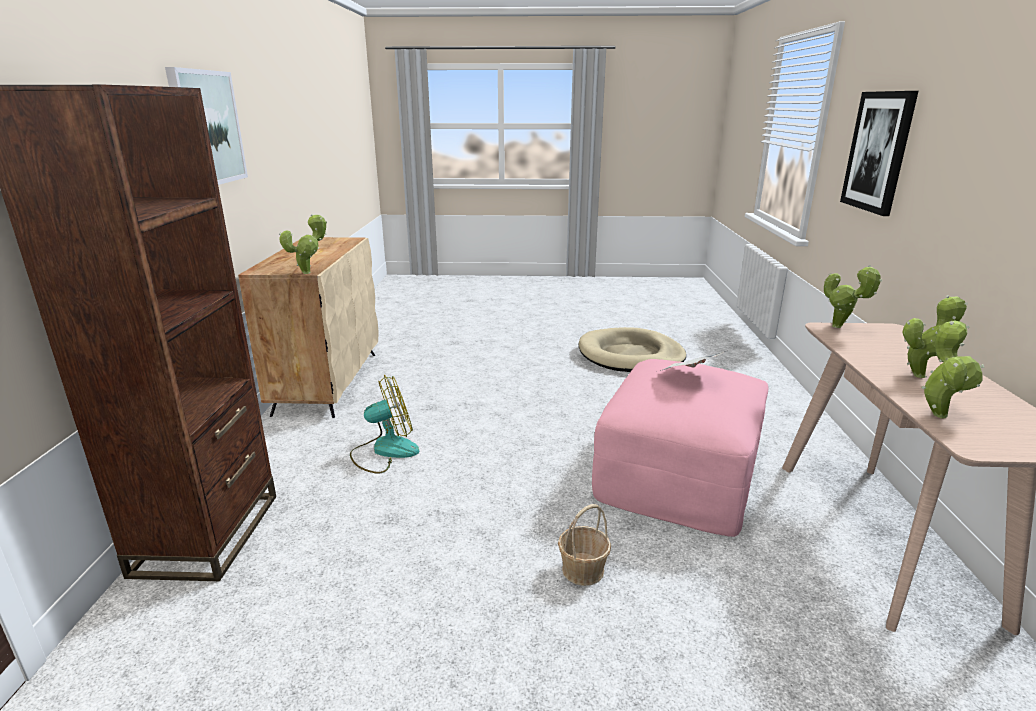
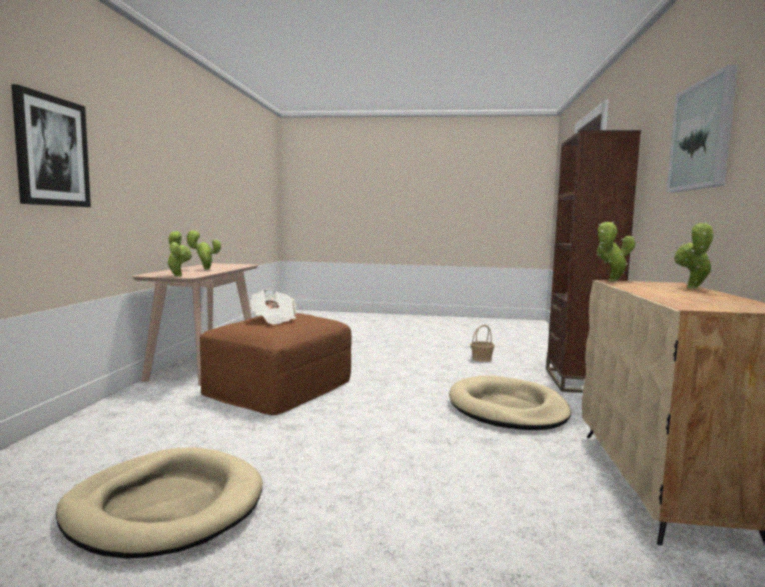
camera: 175 degrees left, 15 degrees down
(384, 451) = (507, 409): fan -> beige dog bed
(582, 570) = (370, 363): basket -> basket (482, 359)
(679, 471) = (279, 387): pink ottoman -> brown ottoman
(938, 413) = (236, 266): potted plant -> potted plant (693, 288)

